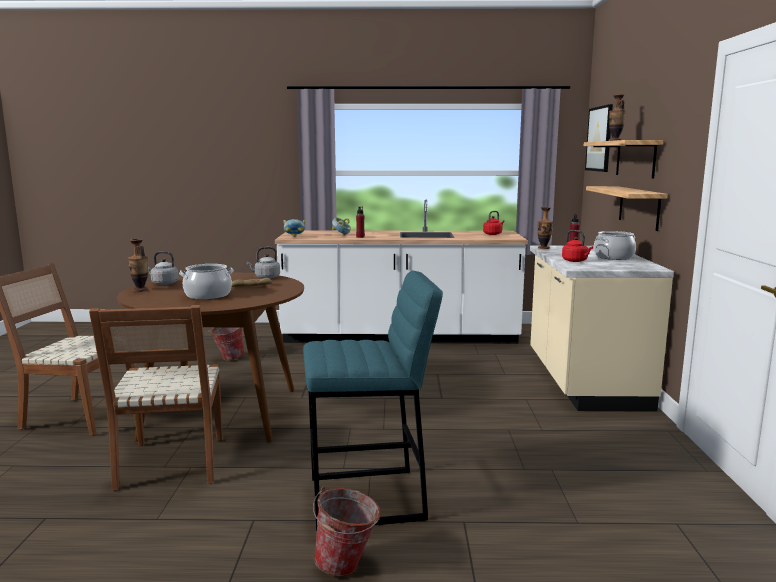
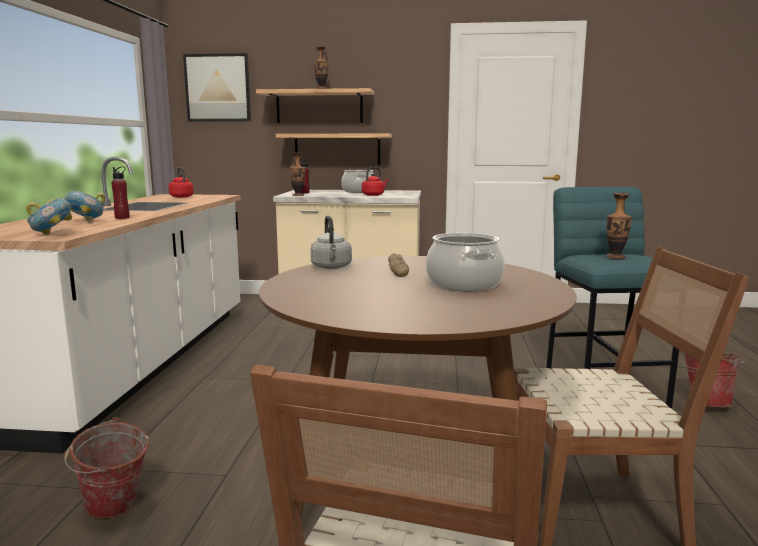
camera: 85 degrees left, 0 degrees up
(140, 290) = (424, 320): vase -> vase (615, 257)
(163, 283) = (358, 312): grey kettle -> none

